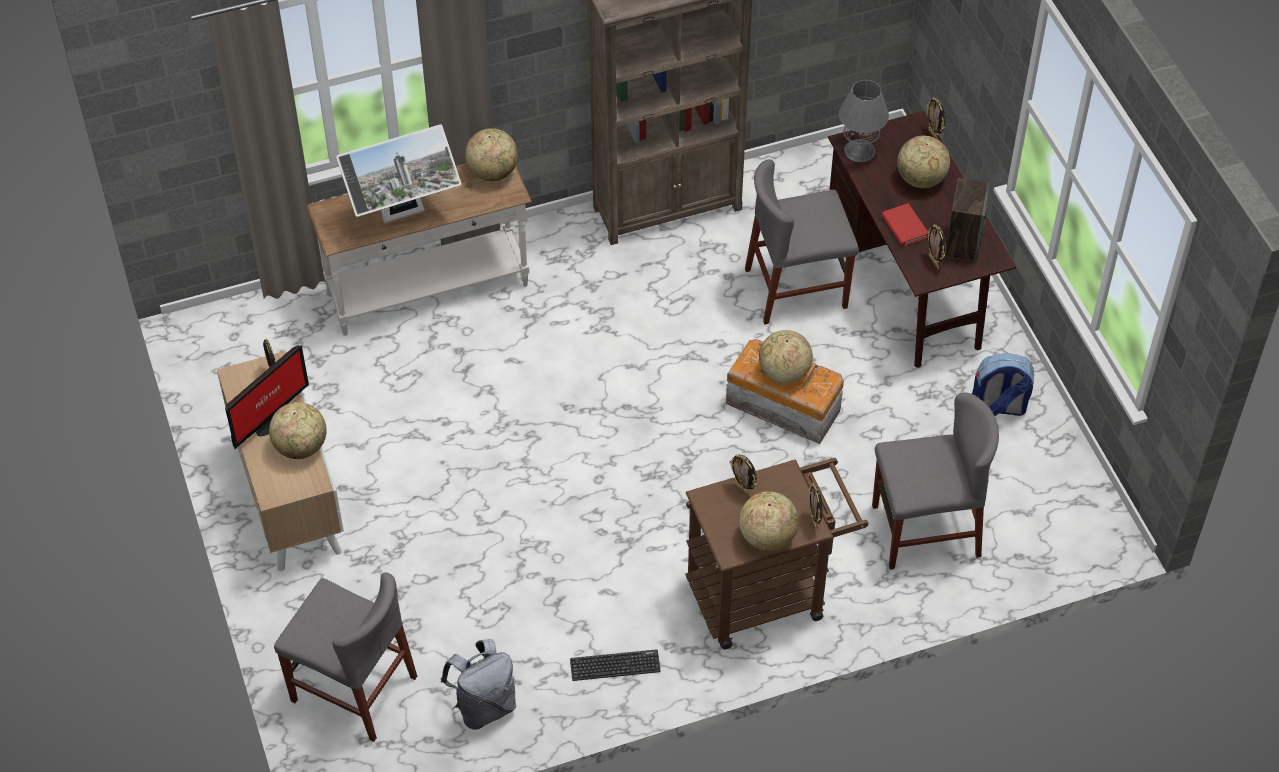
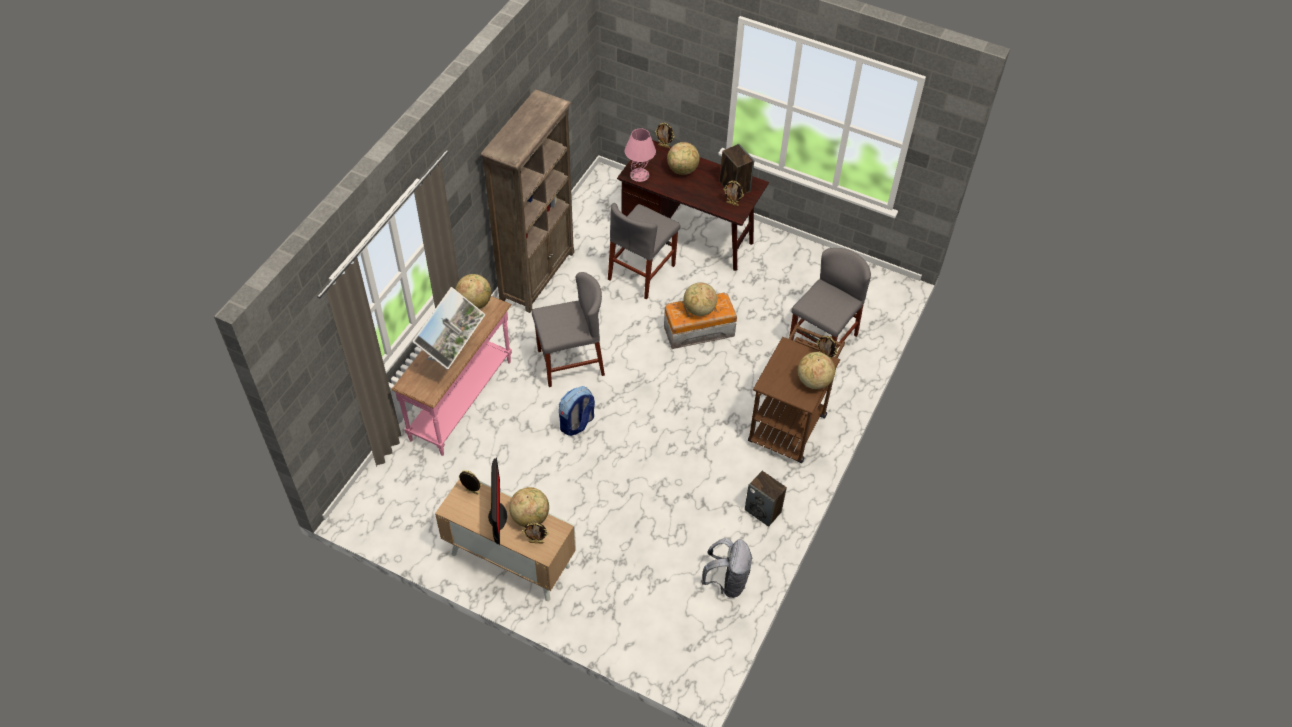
camera: 45 degrees left, 0 degrees up
(353, 689) = (655, 627): grey chair -> grey chair (570, 362)
(429, 291) = (462, 400): white console table -> pink console table
(615, 665) = (763, 511): keyboard -> speaker
(743, 490) = (777, 368): picture frame -> picture frame (536, 542)
(860, 150) = (639, 174): grey table lamp -> pink table lamp
(904, 227) = (701, 197): red book -> none
(998, 407) = (789, 263): backpack -> backpack (577, 423)

